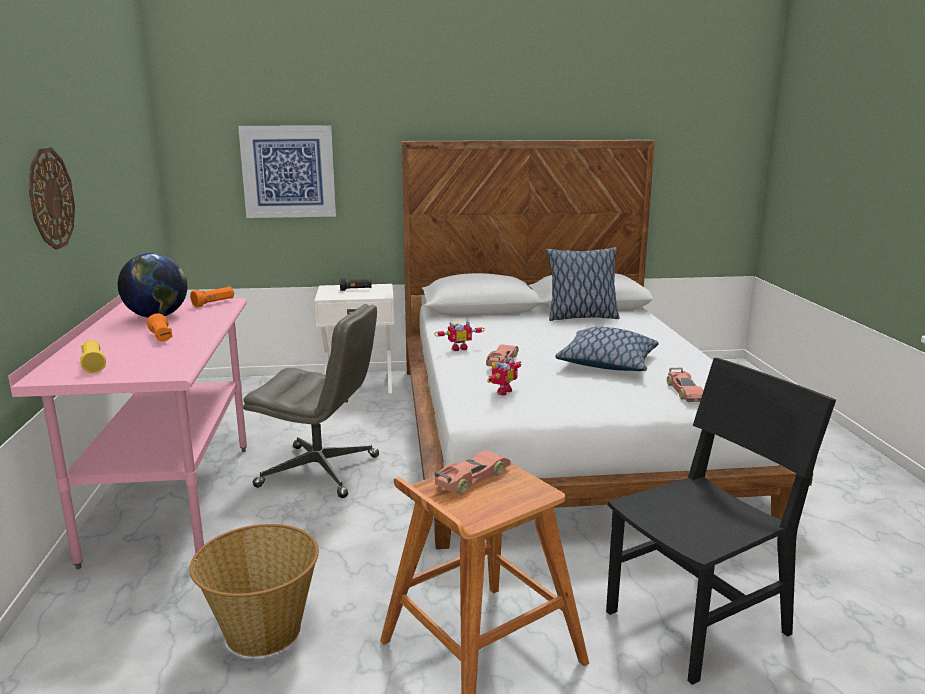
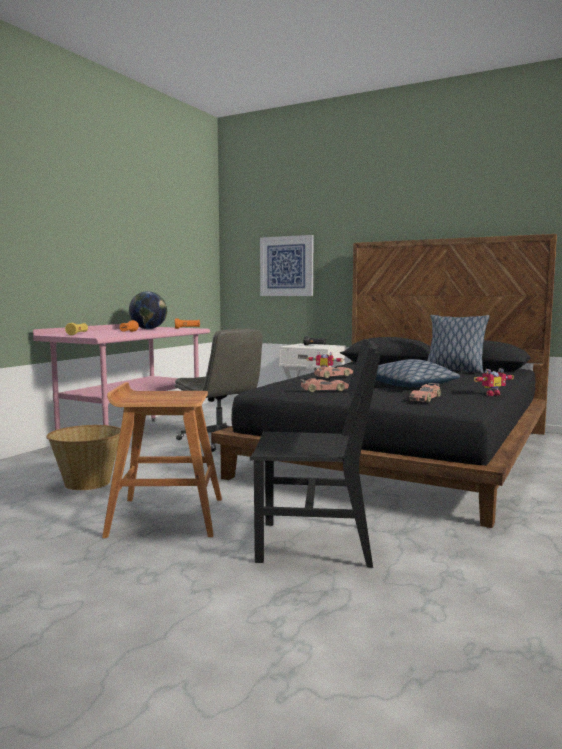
camera: 35 degrees right, 10 degrees down
(50, 198) = (98, 255): wall clock -> none
(472, 479) = (170, 393): toy car -> toy car (325, 390)
(501, 391) = (295, 383): toy robot -> toy robot (491, 394)
(560, 433) = (403, 453): white bed -> black bed

